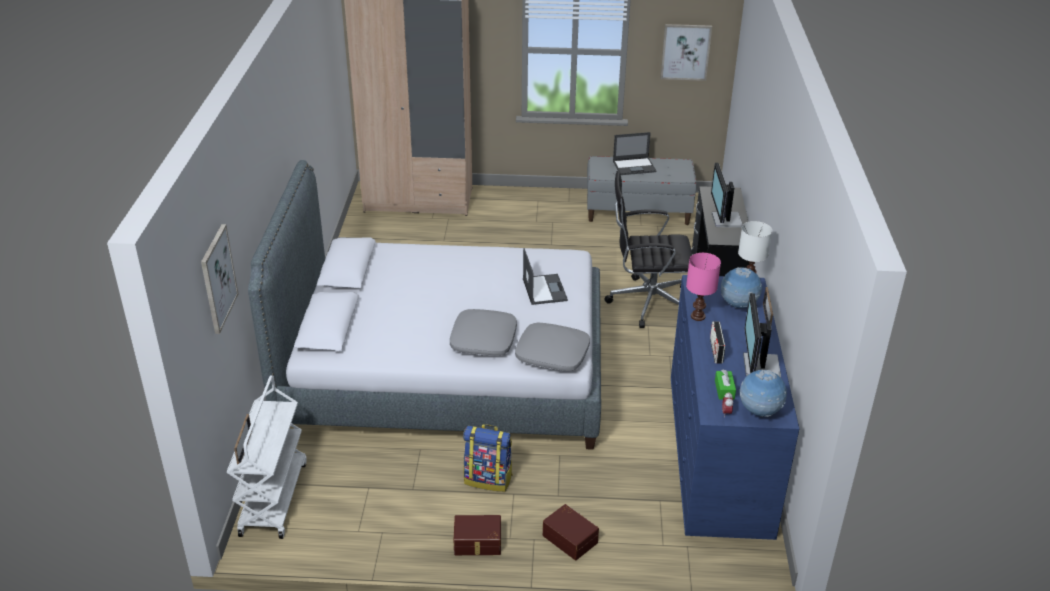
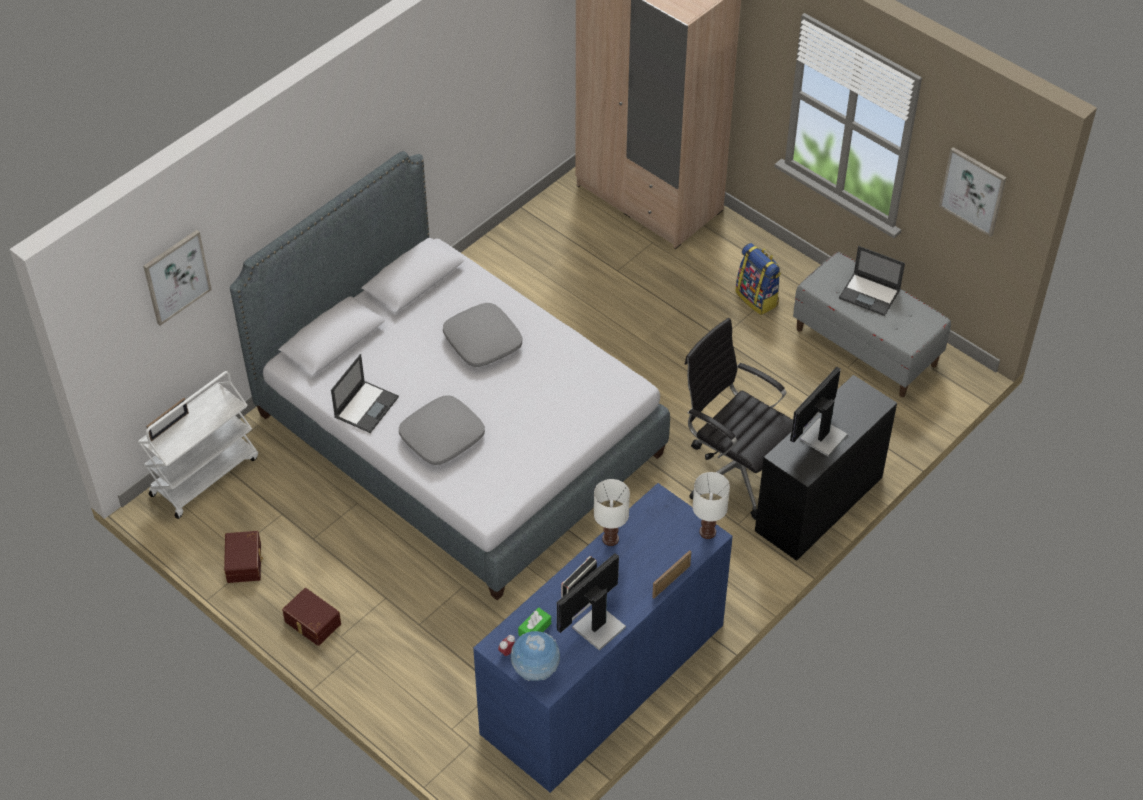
camera: 40 degrees right, 15 degrees up
(488, 479) = (380, 570): backpack -> backpack (757, 298)
(544, 289) = (557, 412): laptop -> laptop (366, 406)
(552, 354) = (483, 490): grey pillow -> grey pillow (483, 341)
(570, 538) = (386, 670): brown storage box -> brown storage box (245, 562)
(698, 316) = (611, 539): pink table lamp -> white table lamp
(738, 306) = (663, 551): globe -> none

